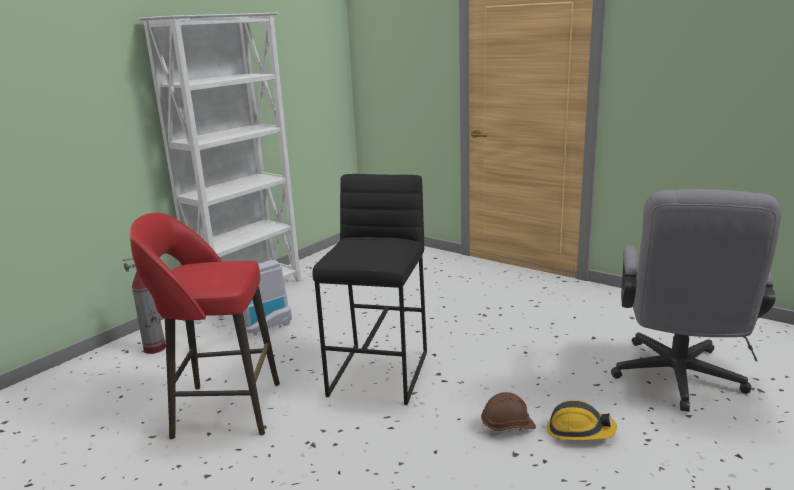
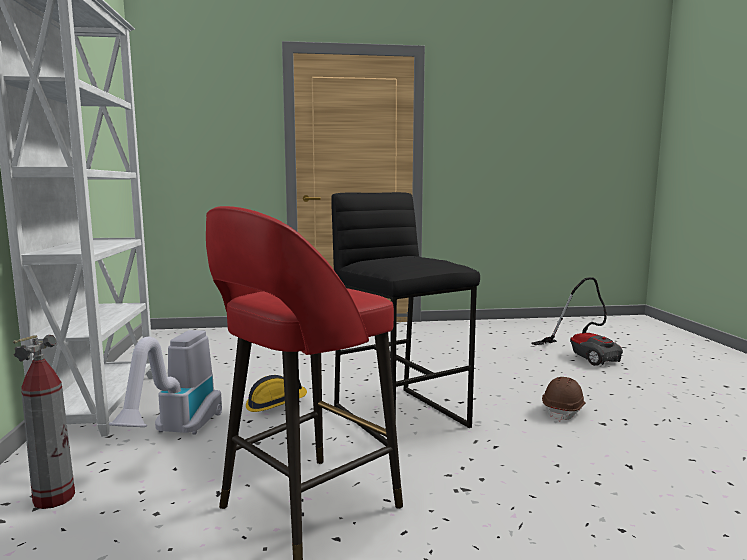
camera: 45 degrees left, 10 degrees down
(579, 431) = (601, 396): hard hat -> hard hat (275, 403)
(677, 381) = (584, 355): grey office chair -> vacuum cleaner

